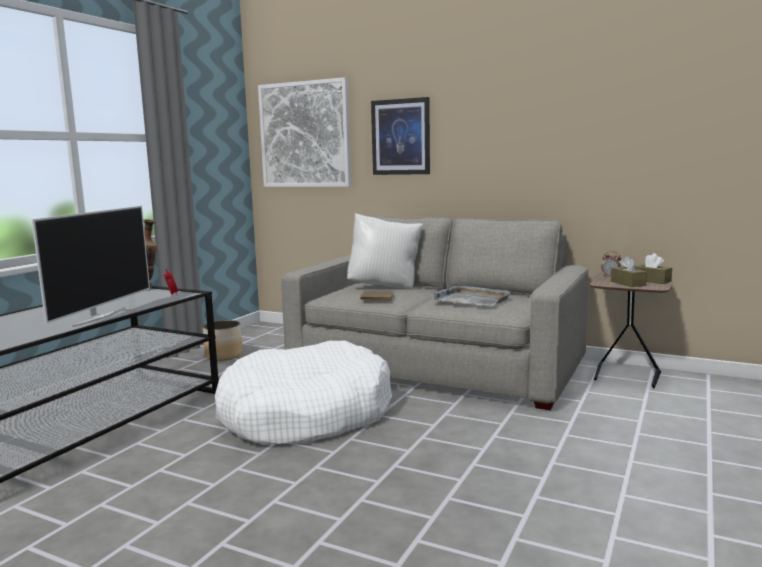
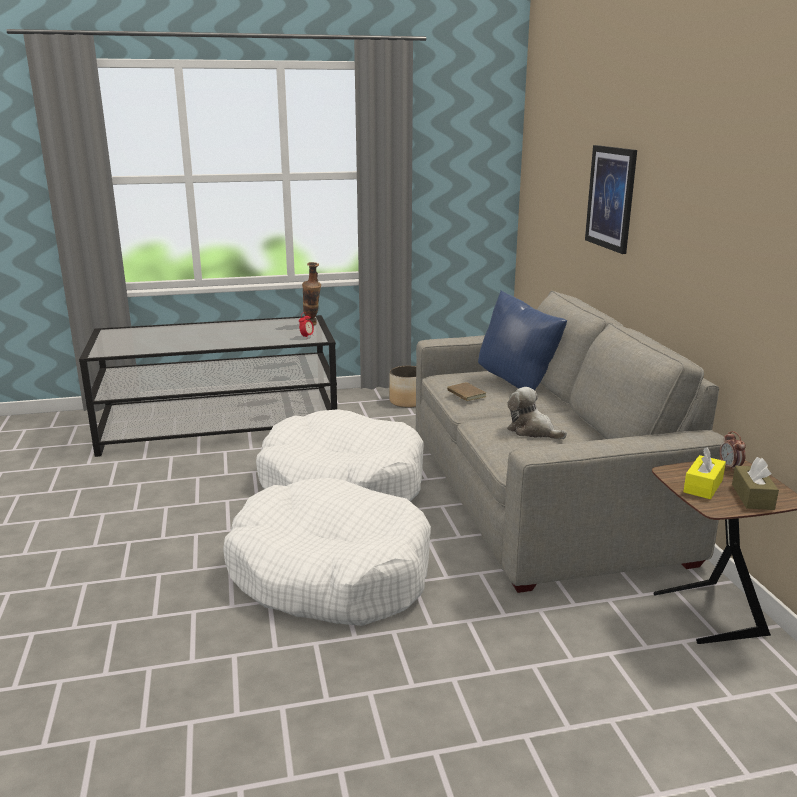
camera: 50 degrees right, 10 degrees up
(99, 317) = (221, 344): television -> none
(305, 135) = (551, 175): picture -> none
(385, 286) = (517, 382): white pillow -> blue pillow
(438, 460) = (330, 572): none -> white dog bed
(471, 299) = (532, 431): grey tray -> plush toy
(628, 283) = (703, 486): brown tissue box -> yellow tissue box

